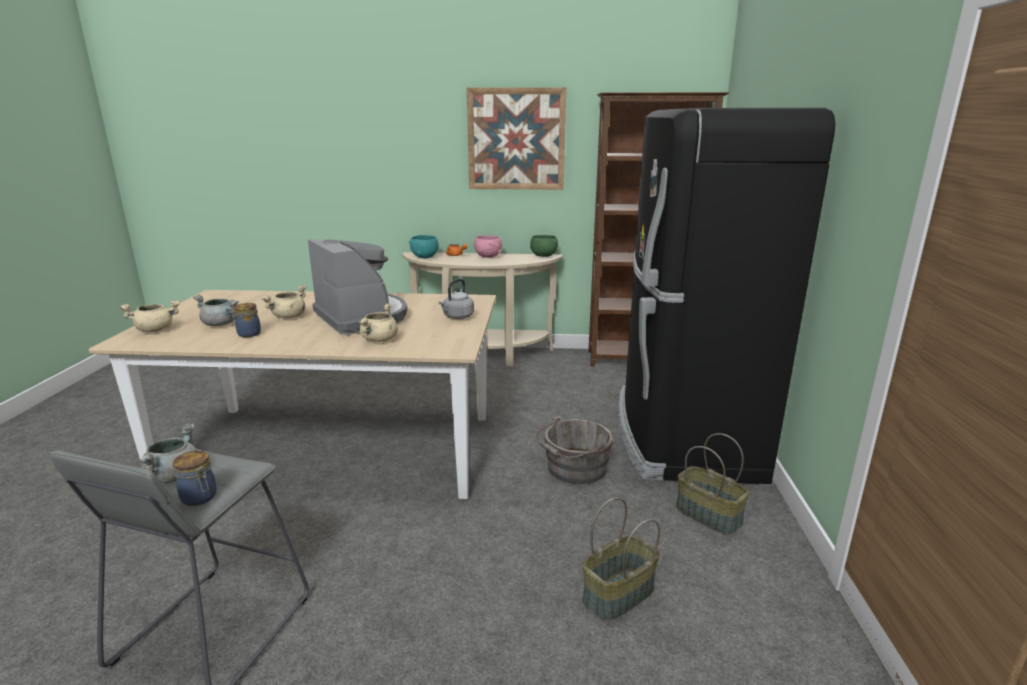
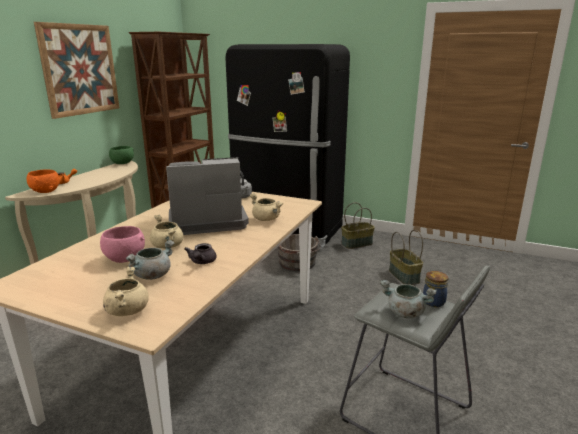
camera: 70 degrees left, 0 degrees up
(248, 334) = (202, 262): jar -> grey teapot
(425, 257) = (46, 191): turquoise bowl -> orange bowl
(488, 256) = (91, 175): pink bowl -> pink bowl (124, 259)

